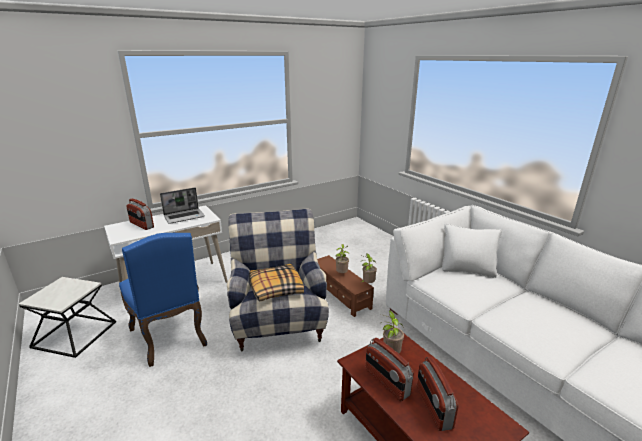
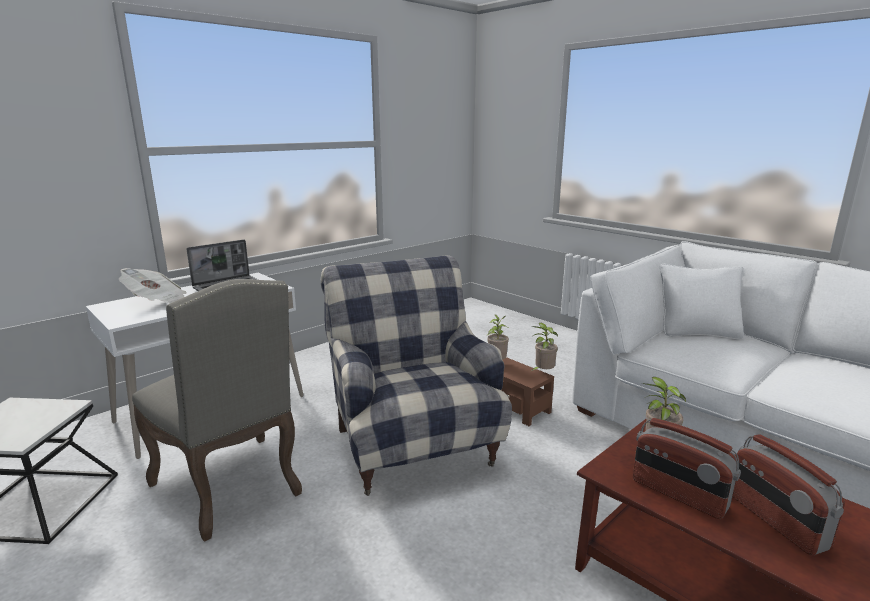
camera: 10 degrees left, 5 degrees down
(141, 225) = (157, 301): radio -> newspaper
(171, 337) = (231, 488): blue chair -> grey chair
(275, 288) = (421, 379): pillow -> none

